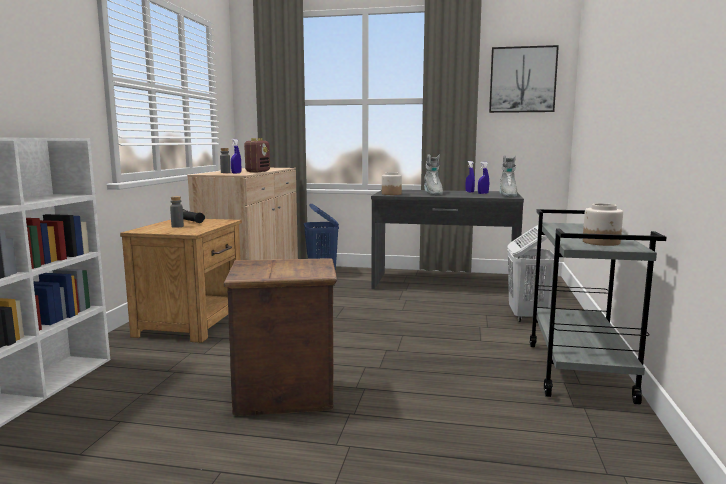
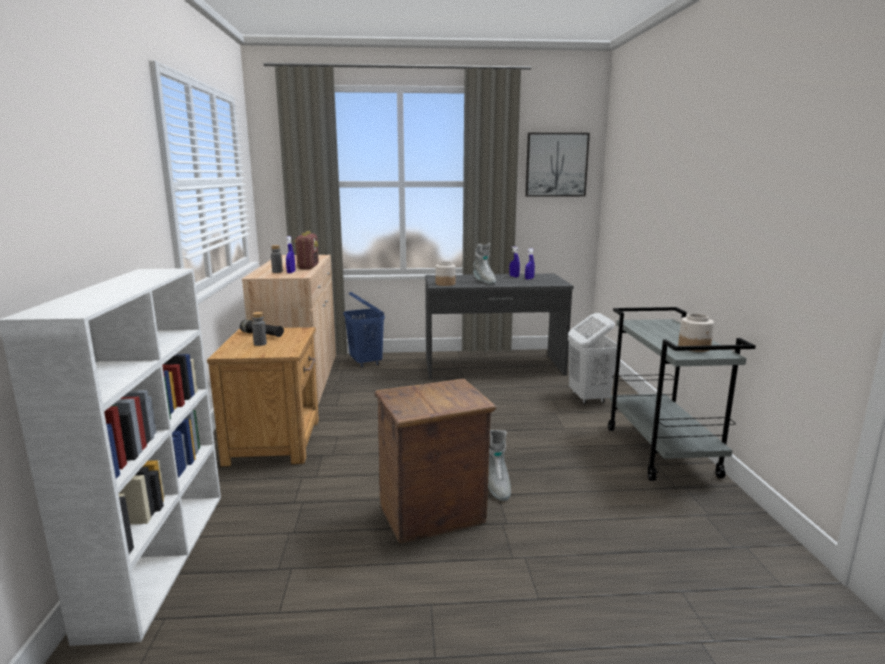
camera: 15 degrees left, 5 degrees up
(507, 195) = (554, 281): grey boot -> grey boot (496, 486)

